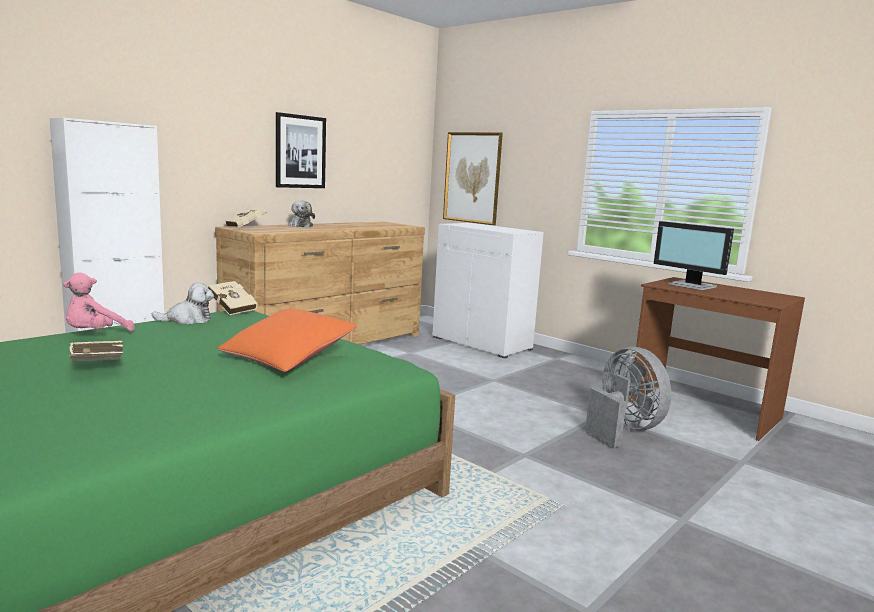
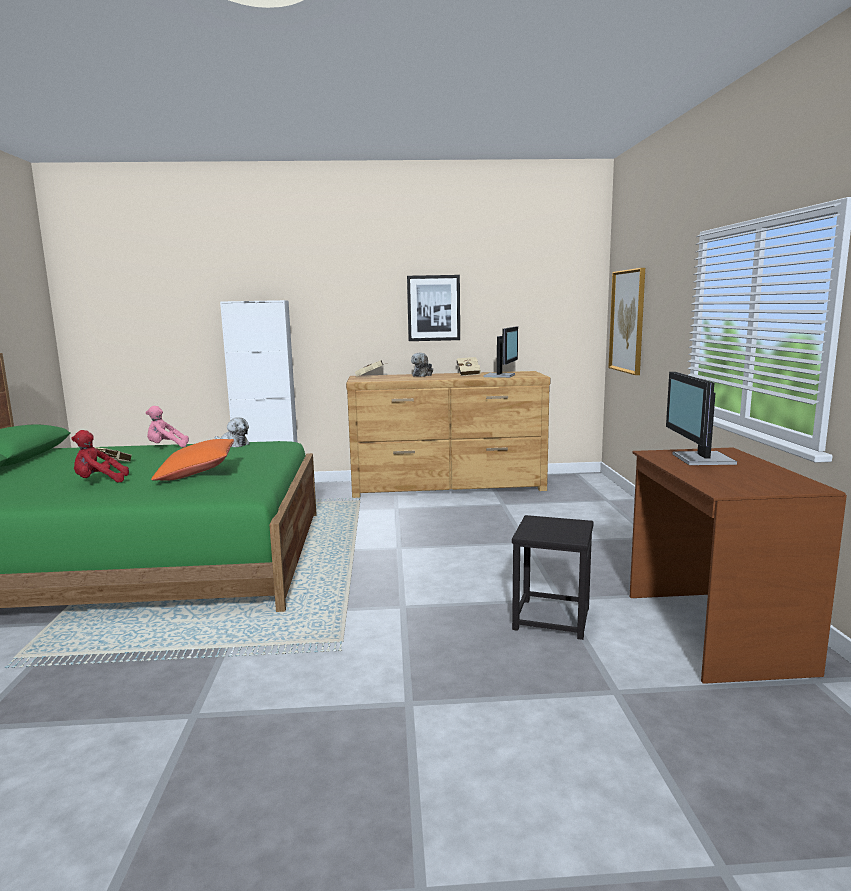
camera: 45 degrees right, 0 degrees up
(176, 390) = (99, 482): none -> red plush toy
(232, 309) = (277, 440): beige book -> beige book (468, 374)
(380, 226) = (501, 375): none -> monitor
(482, 343) = (597, 508): white cabinet -> none
(623, 429) = (551, 618): grey fan -> black stool

